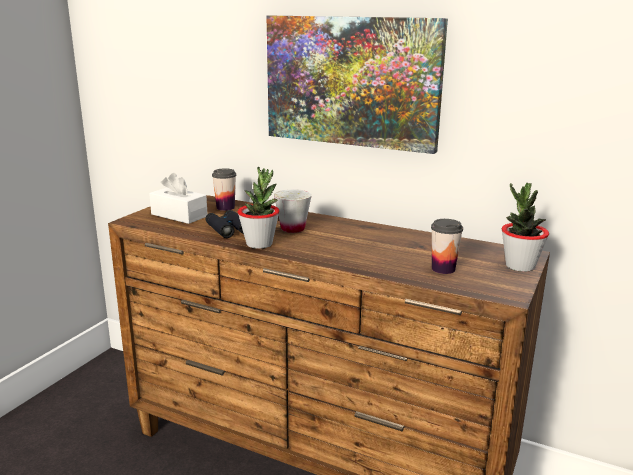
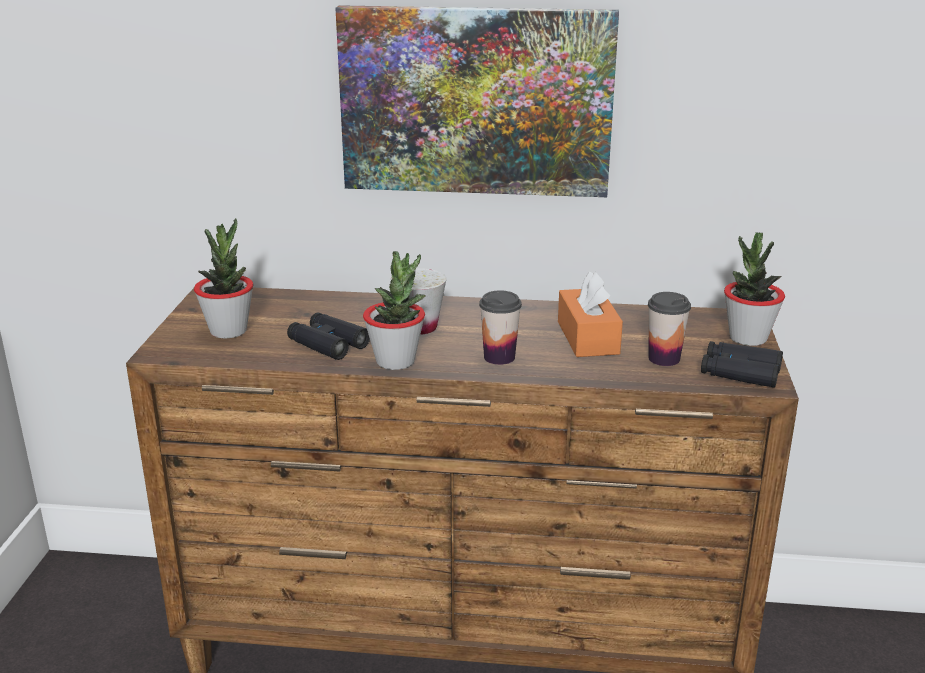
camera: 20 degrees left, 5 degrees up
(179, 215) = (228, 331): white tissue box -> potted plant
(225, 207) = (287, 306): cup -> cup (499, 357)
(399, 249) = (588, 338): none -> orange tissue box
(494, 286) = (740, 373): none -> black binoculars

